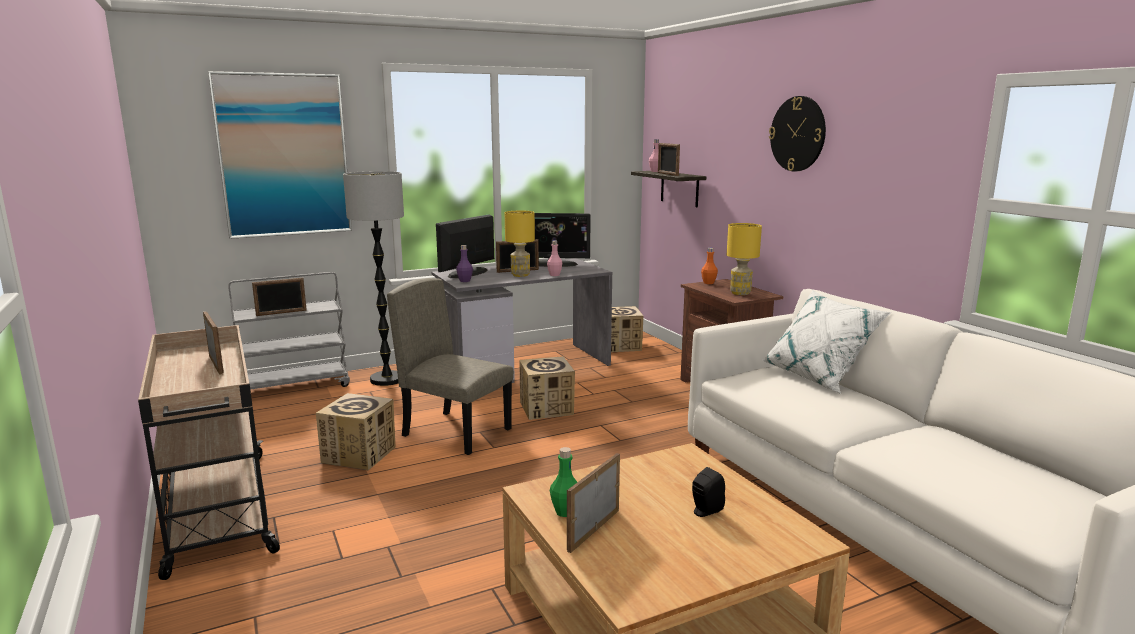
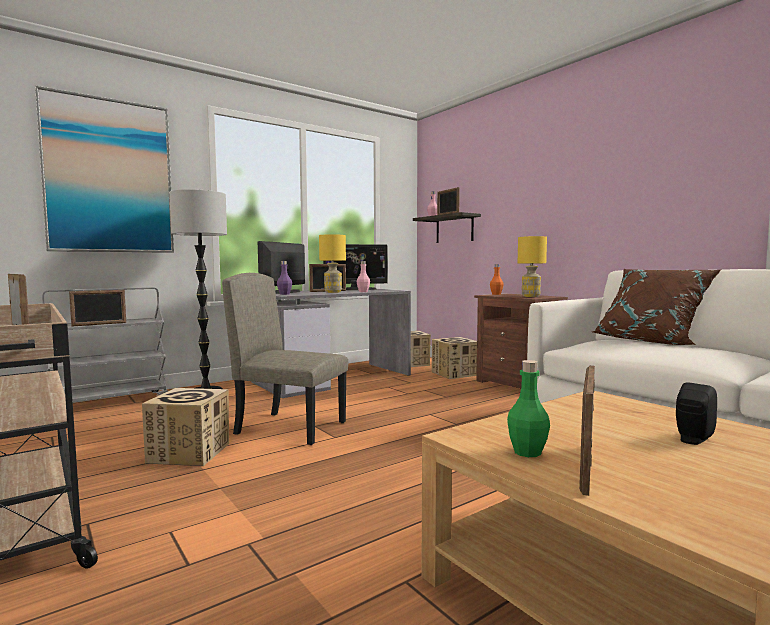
camera: 10 degrees left, 10 degrees down
(546, 408) = (371, 405): cardboard box -> cardboard box (454, 373)
(798, 134) = (572, 159): wall clock -> none
(818, 377) = (651, 341): white pillow -> brown pillow

